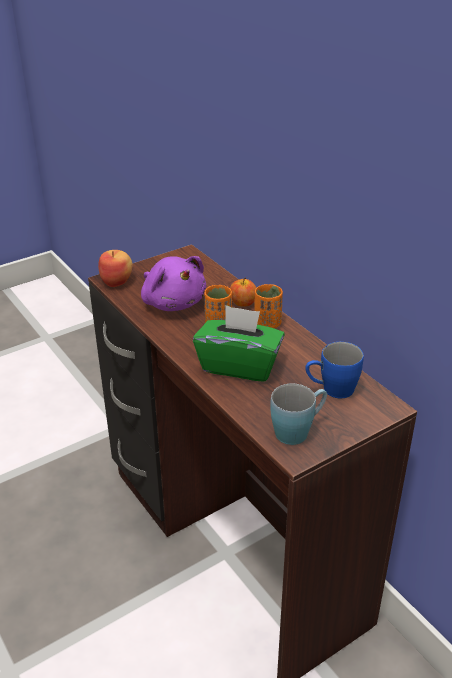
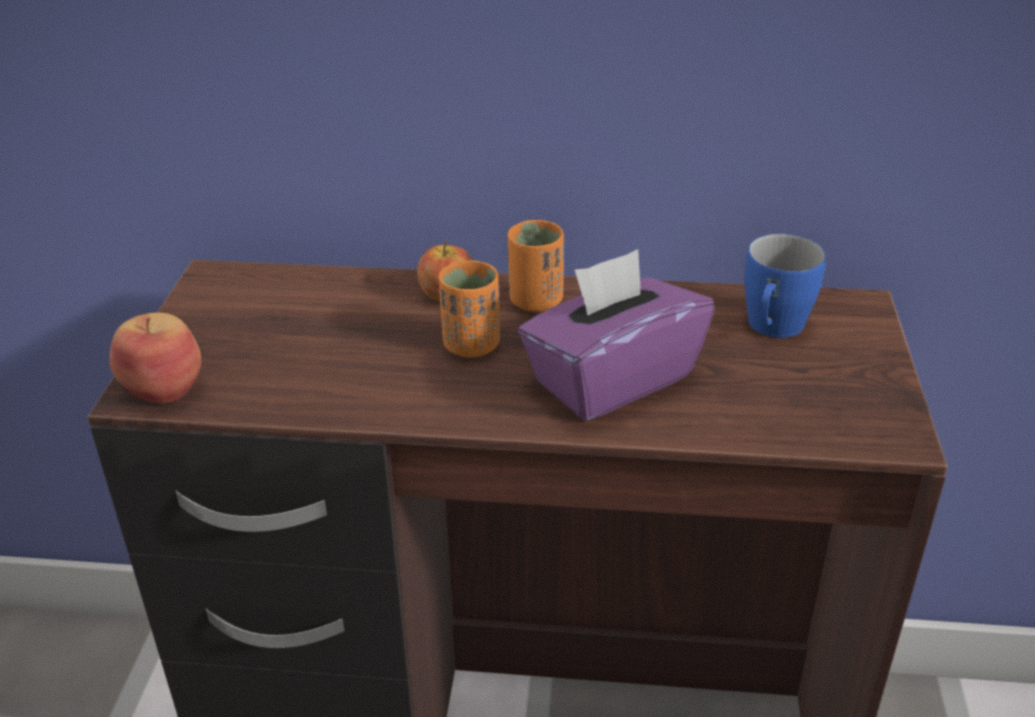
camera: 50 degrees left, 0 degrees up
(173, 302) = (335, 358): purple plush toy -> none
(239, 365) = (611, 379): green tissue box -> purple tissue box
(298, 430) = (840, 405): blue mug -> none

